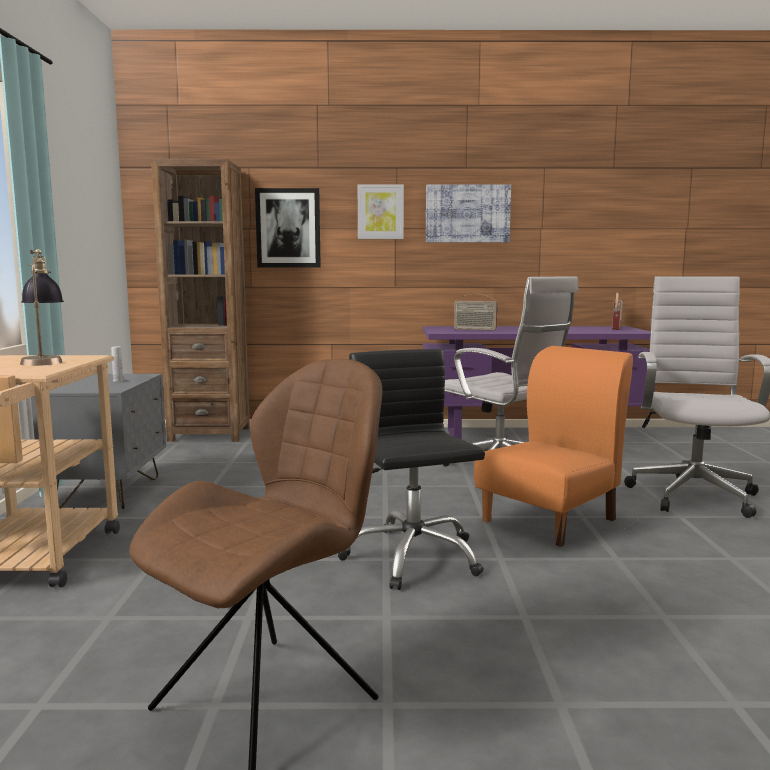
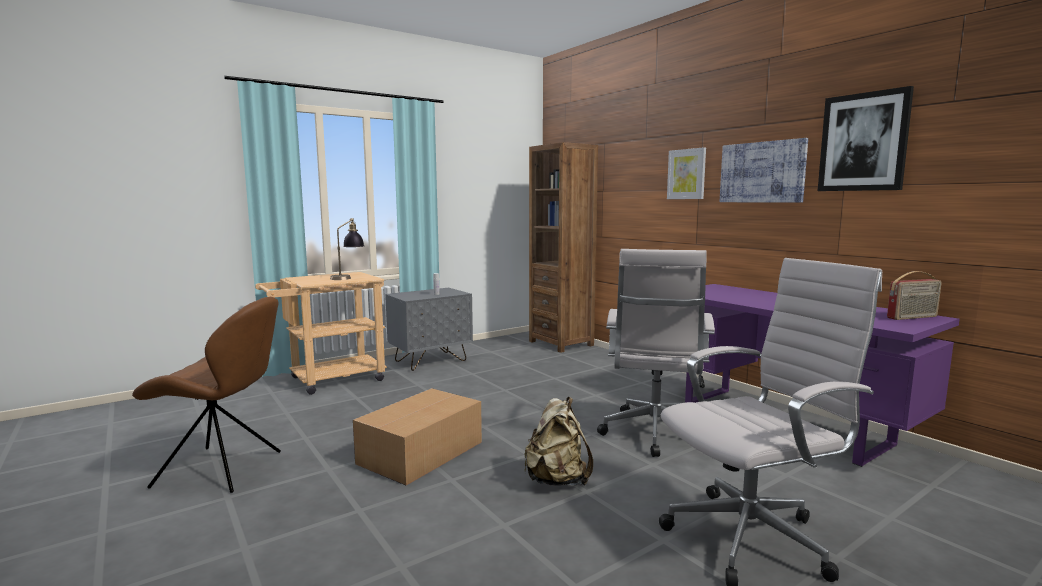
camera: 55 degrees right, 0 degrees up
(288, 228) = (623, 190): picture -> picture (863, 142)
(412, 557) = (423, 452): black office chair -> cardboard box
(475, 329) = (727, 294): radio -> none
(550, 520) = (557, 480): orange chair -> beige backpack

